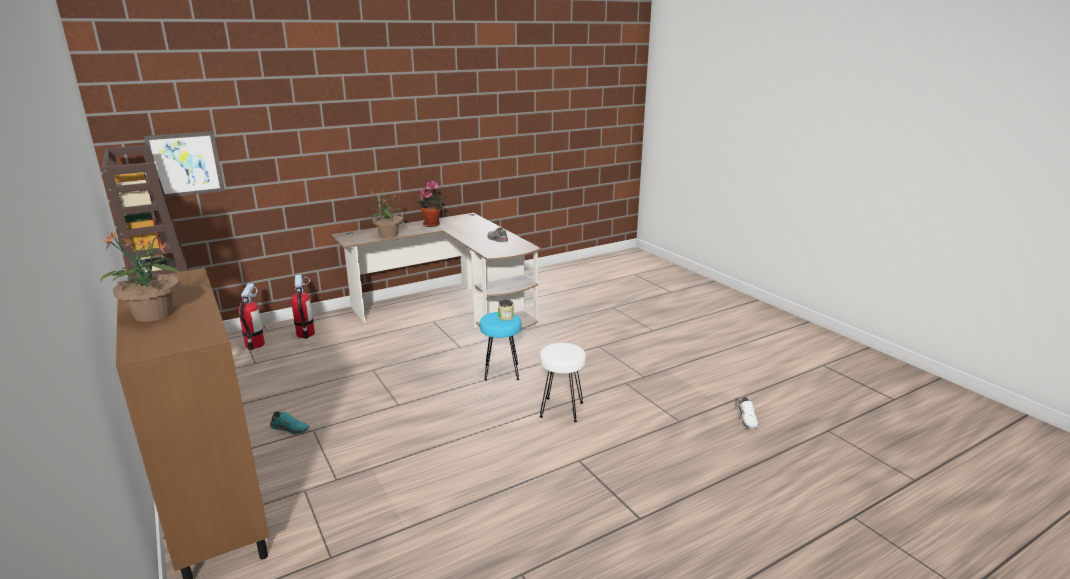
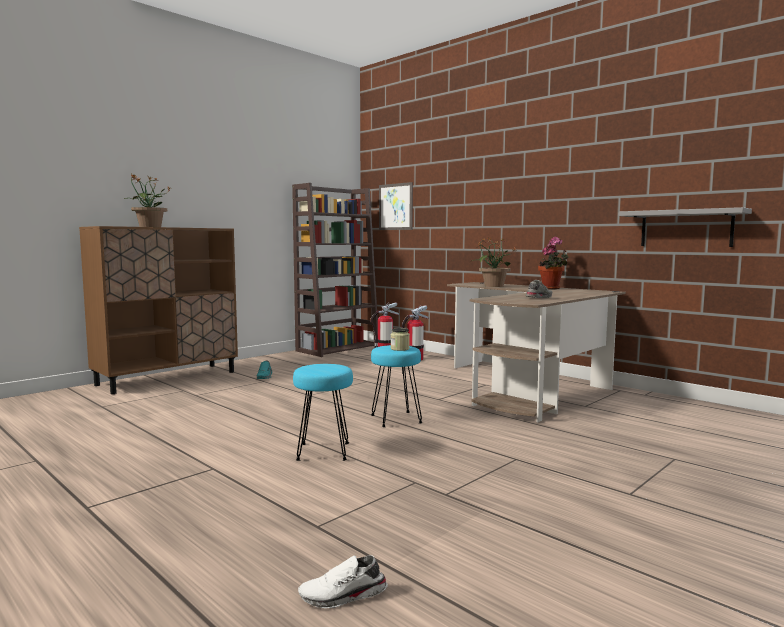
camera: 75 degrees right, 15 degrees down
(506, 161) = (686, 228): none -> grey shelf
(561, 409) = (324, 452): white stool -> turquoise stool

